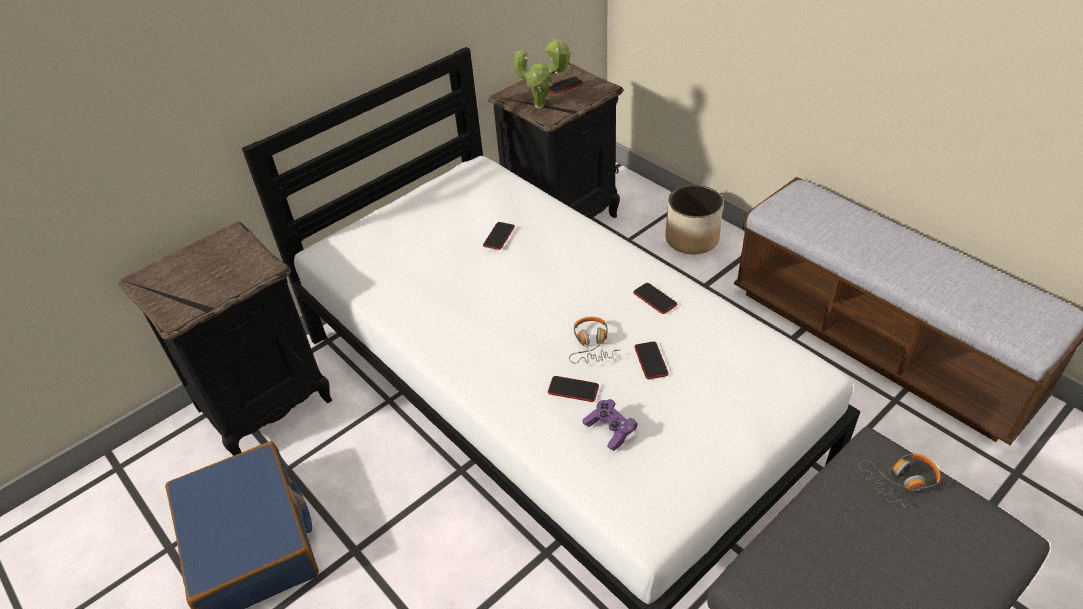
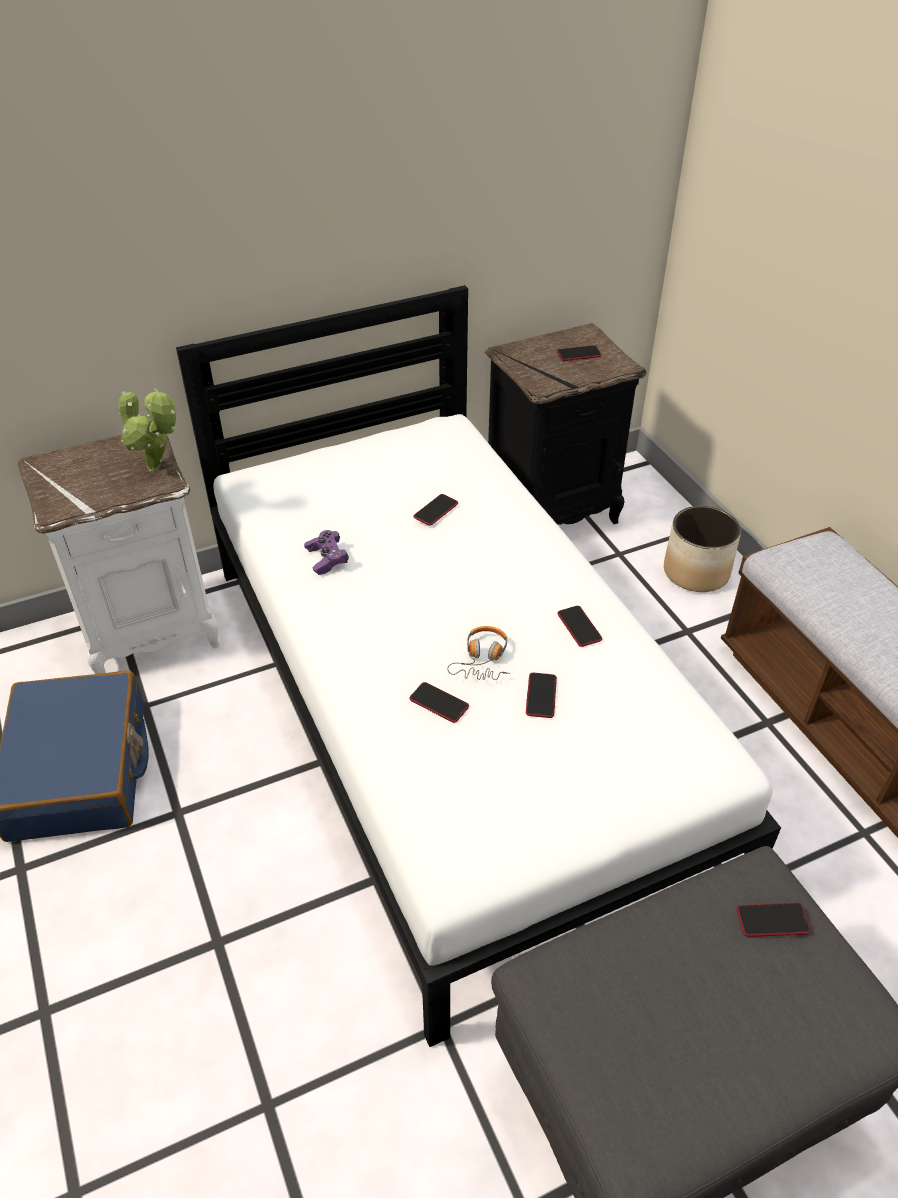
camera: 15 degrees right, 0 degrees up
(265, 405) = (151, 632): black nightstand -> white nightstand
(543, 106) = (542, 372): potted plant -> potted plant (157, 469)
(610, 430) = (458, 759): purple game controller -> purple game controller (327, 558)
(900, 481) = (772, 920): headphones -> phone

